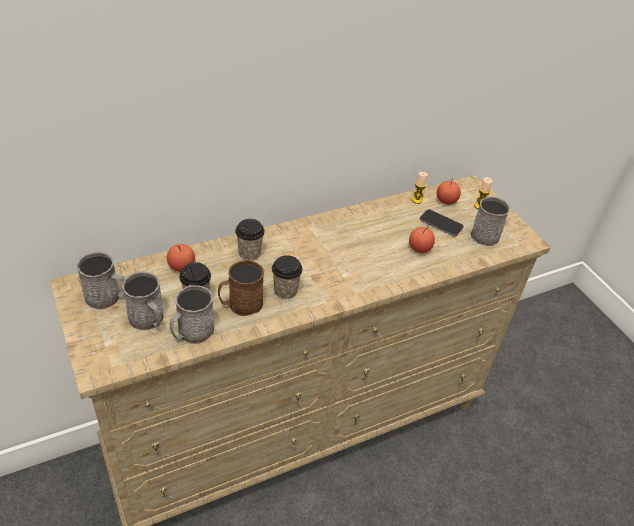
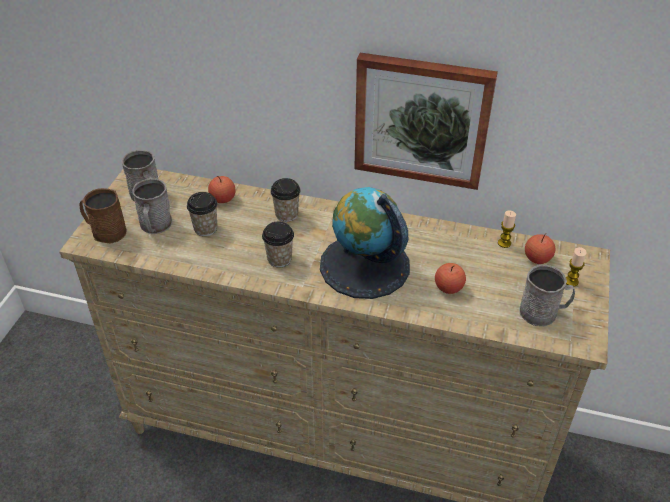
camera: 45 degrees right, 0 degrees up
(192, 333) = (172, 252): grey mug -> none
(240, 305) = (232, 251): brown mug -> brown mug (105, 231)
(343, 123) = (422, 120): none -> picture
(350, 262) = (364, 266): none -> globe
(440, 224) = (501, 277): phone -> none

